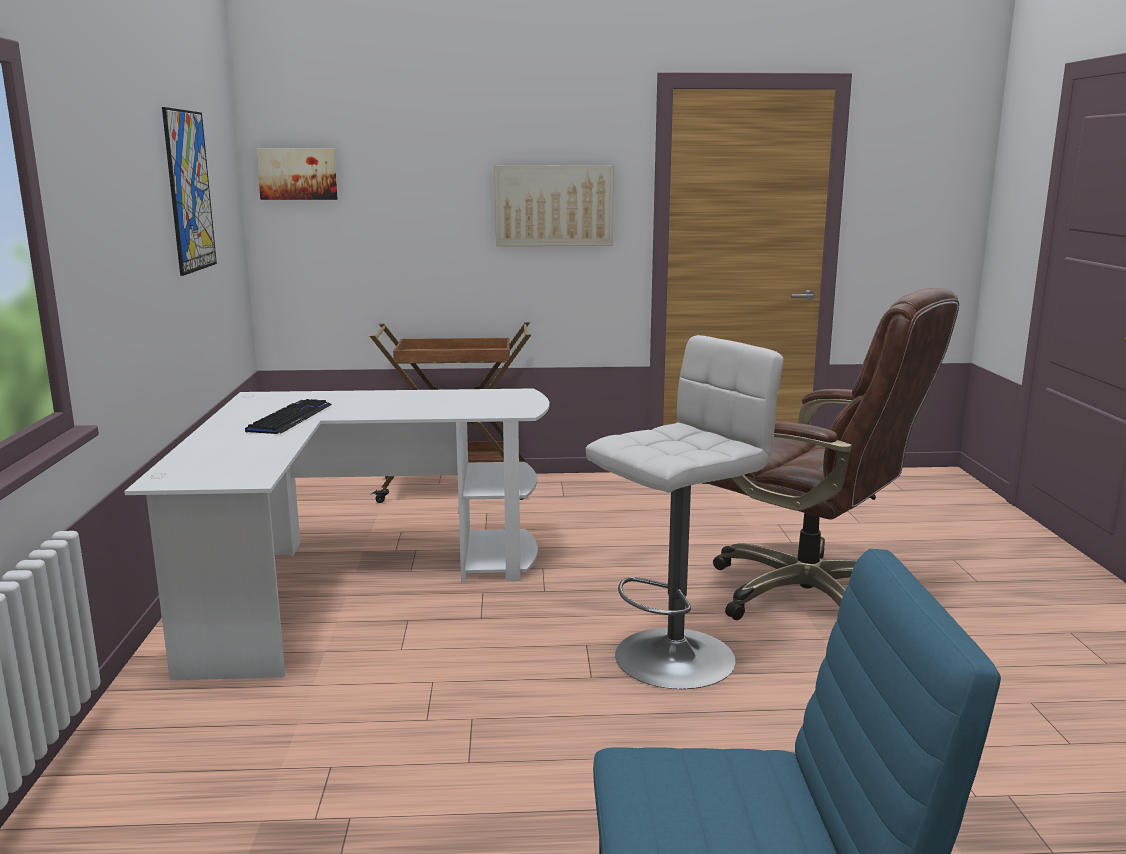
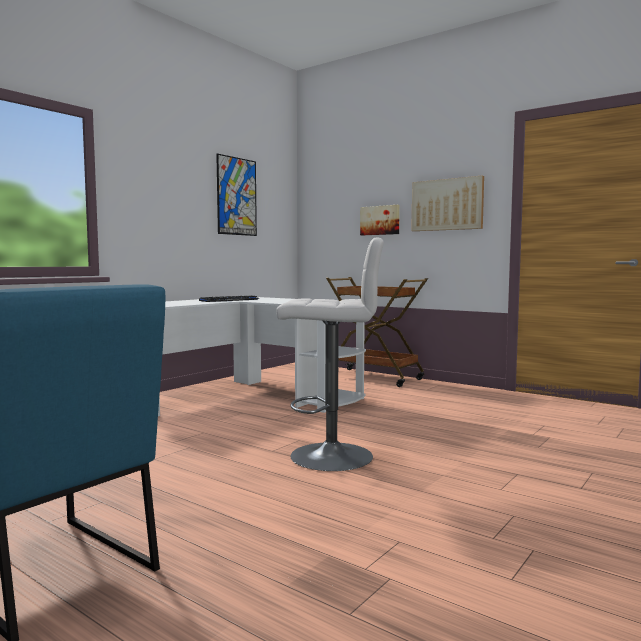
camera: 40 degrees right, 10 degrees down
(298, 174) = (320, 196): picture -> picture (380, 220)
(806, 593) = (484, 456): brown office chair -> none

